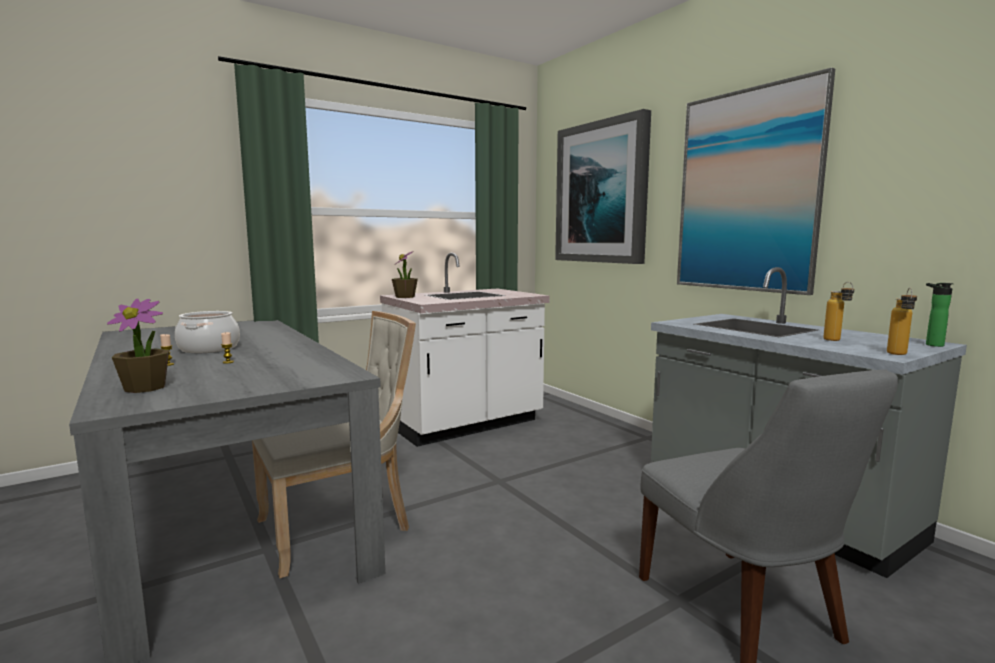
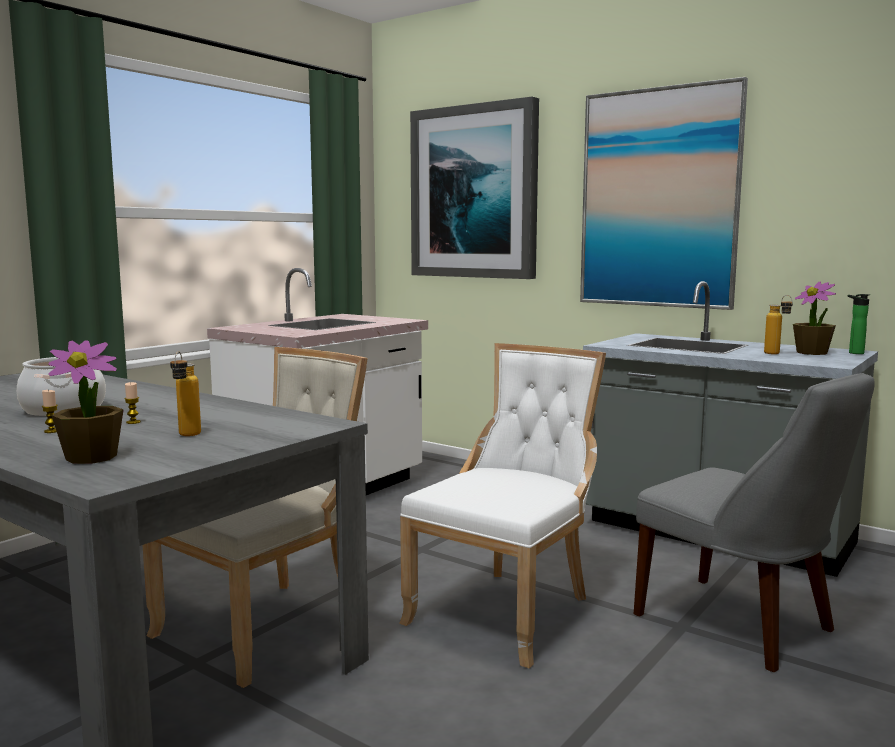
camera: 20 degrees left, 0 degrees up
(405, 297) = (250, 329): potted plant -> potted plant (812, 353)
(528, 550) = (507, 610): none -> white chair
(898, 355) = (840, 363): bottle -> bottle (187, 436)

